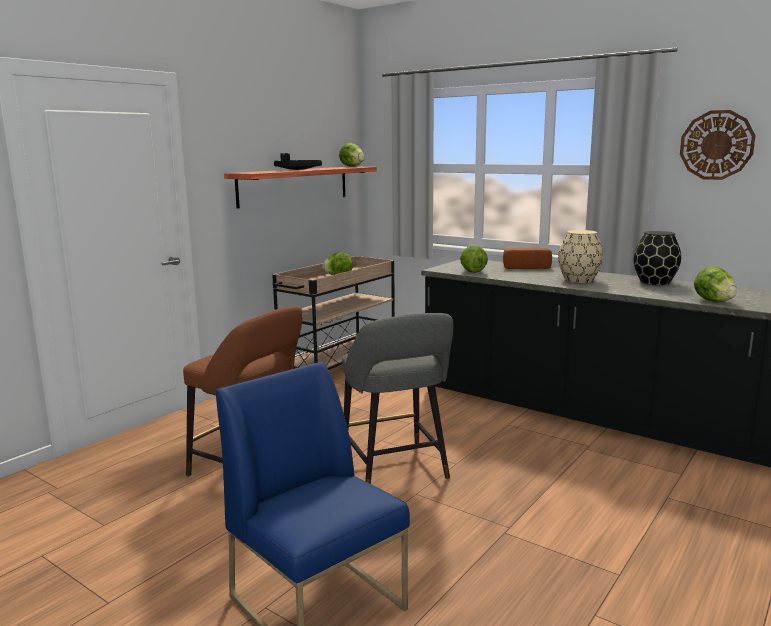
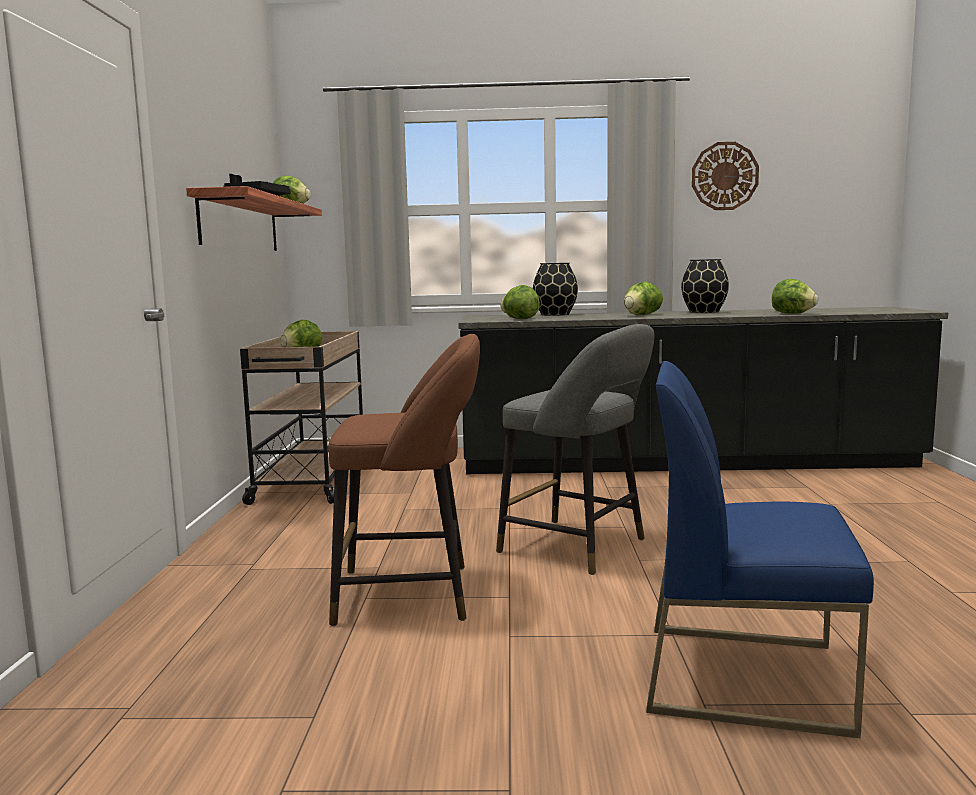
camera: 35 degrees left, 5 degrees down
(525, 267) = (556, 314): bread -> black vase
(579, 280) = (641, 315): beige vase -> lettuce

